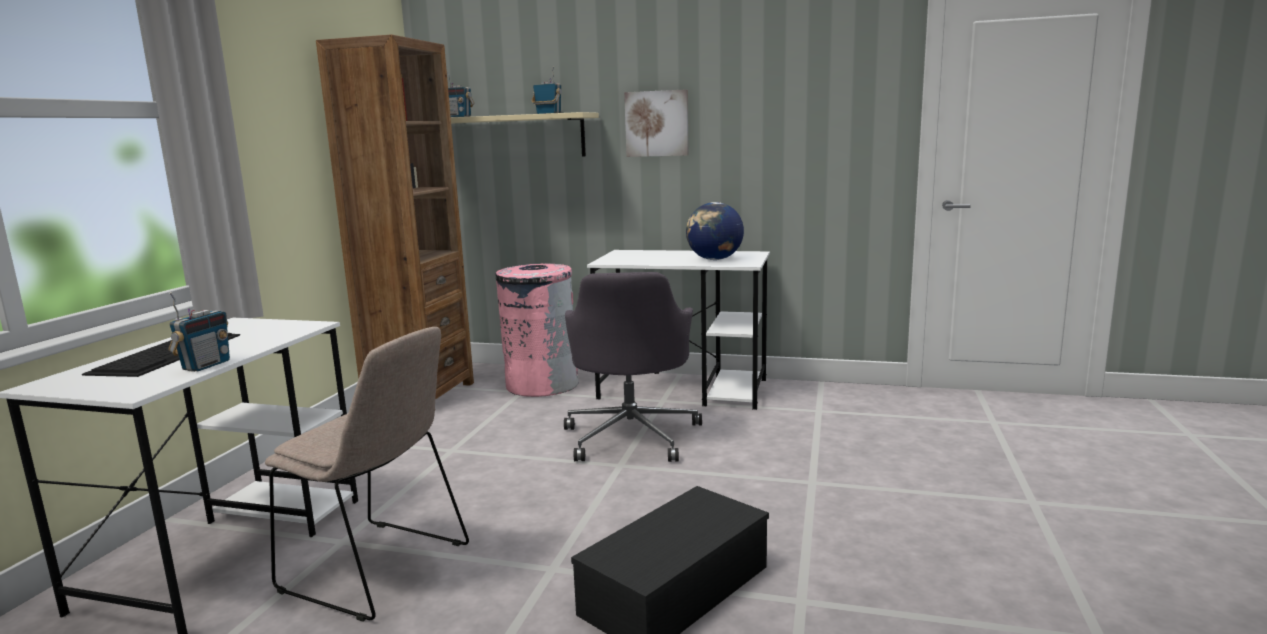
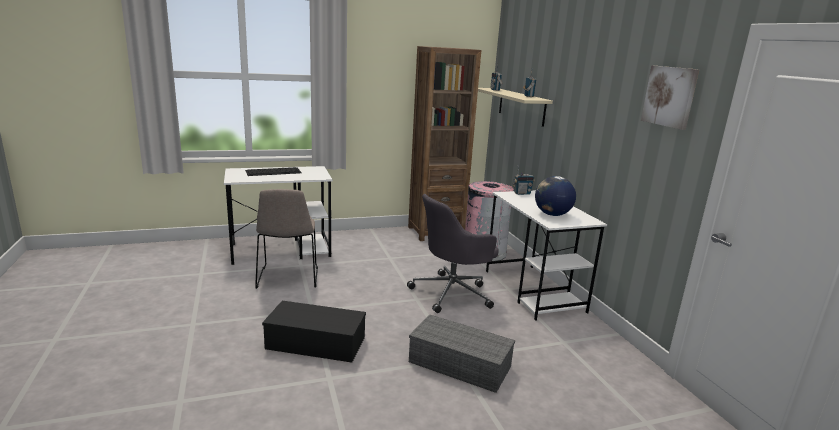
camera: 55 degrees right, 5 degrees up
(206, 365) = (264, 179): radio -> radio (522, 193)
(657, 123) = (574, 115): picture -> picture (670, 96)
(828, 482) = (461, 364): none -> grey storage box

